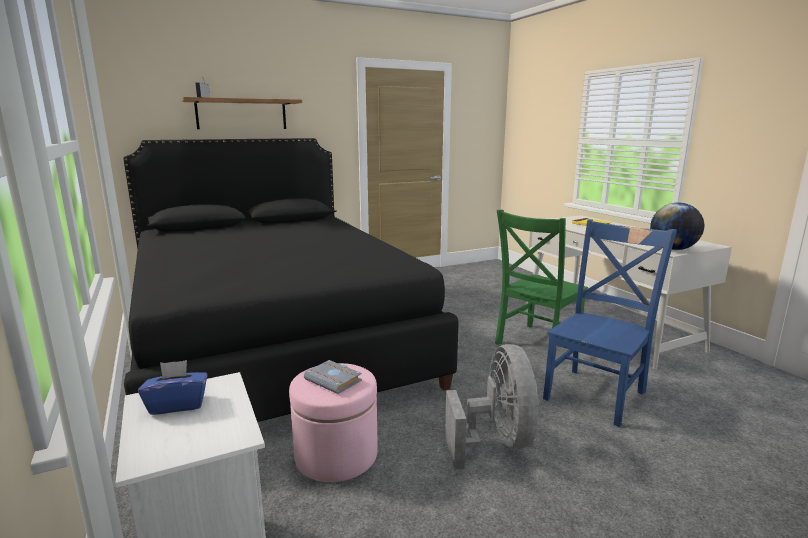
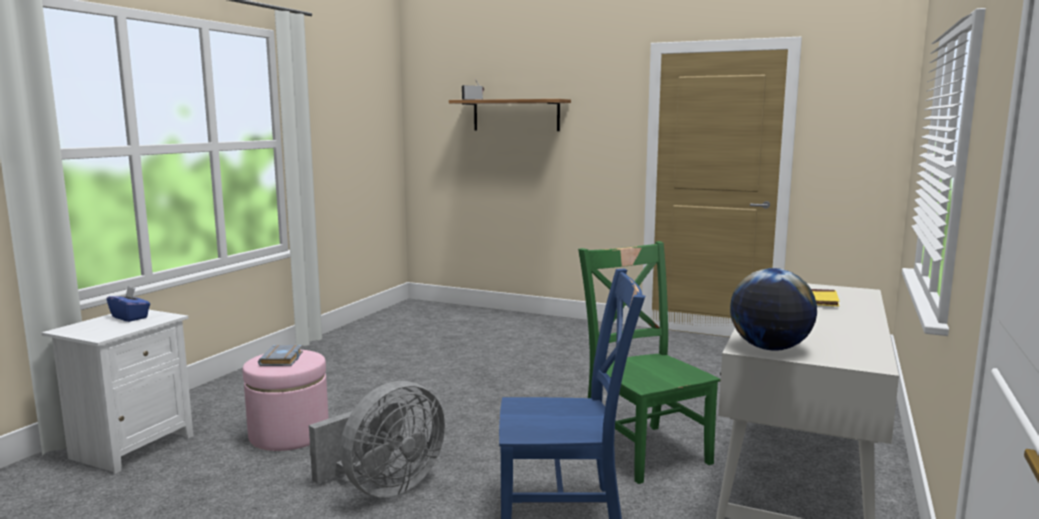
camera: 50 degrees right, 5 degrees down
(273, 342) = (432, 352): black bed -> none
(536, 343) = (643, 450): green chair -> green chair turned 60 degrees clockwise

